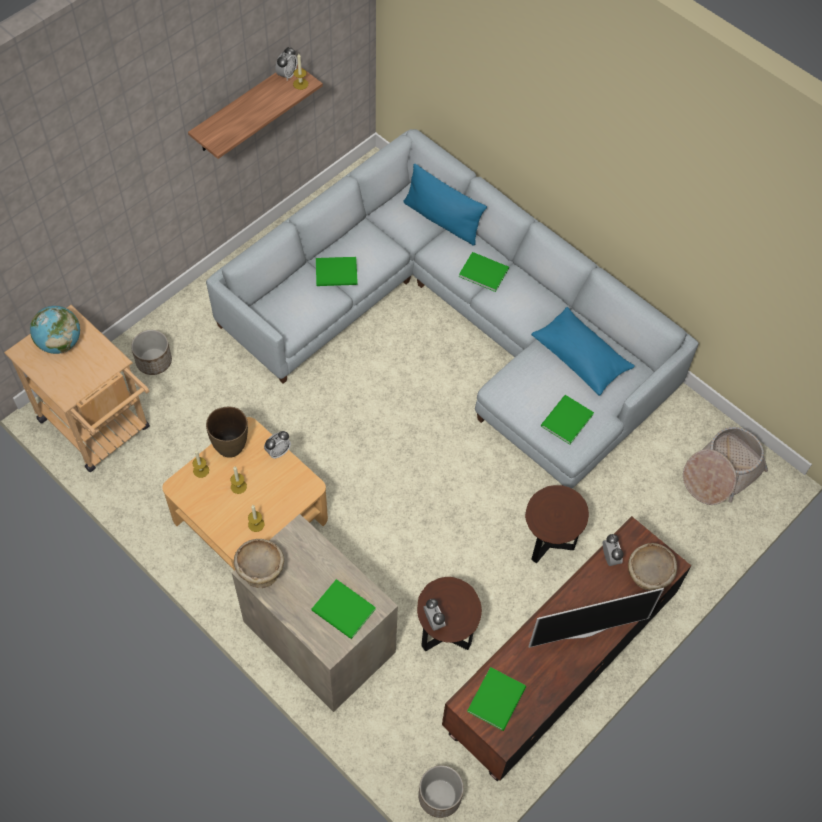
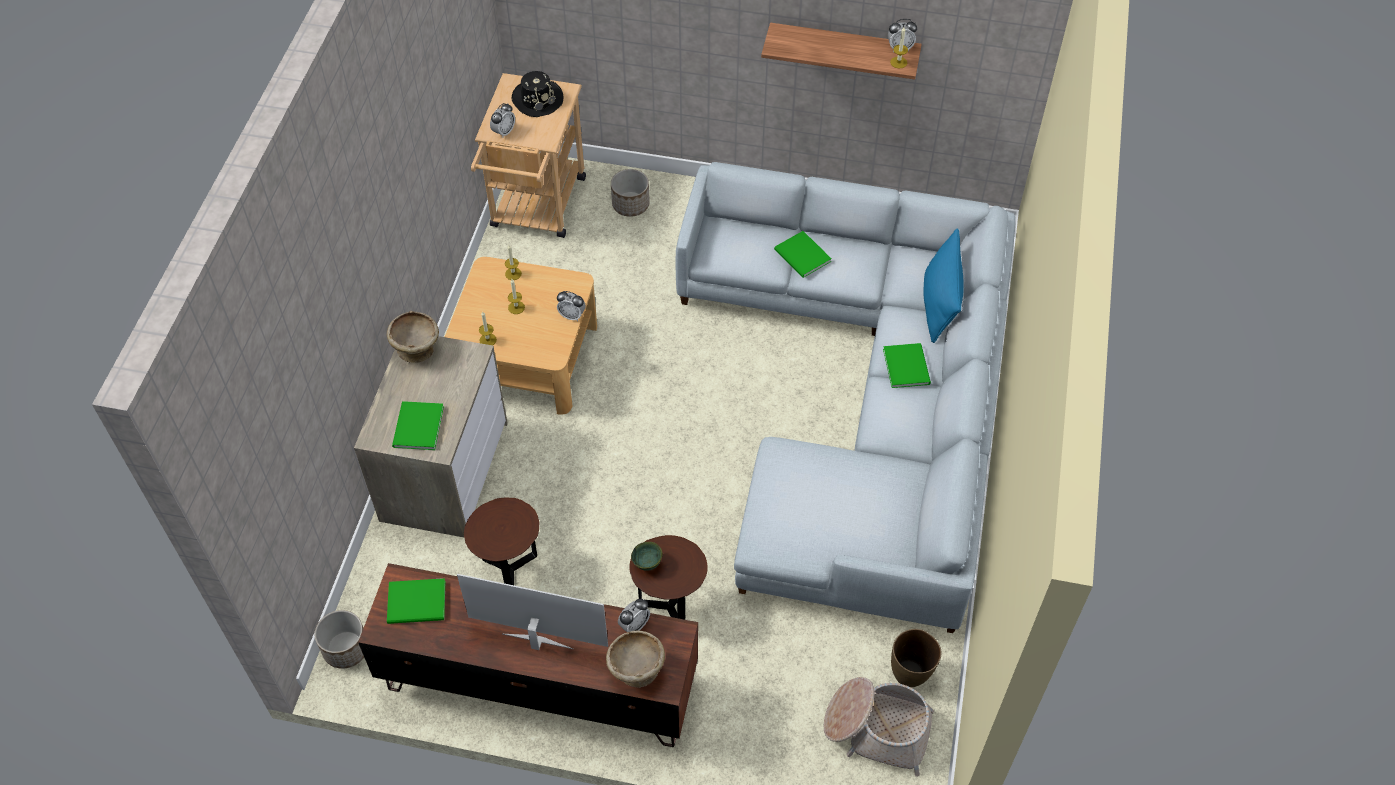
camera: 60 degrees right, 5 degrees down
(60, 343) = (537, 99): globe -> black hat
(231, 446) = (552, 280): brown vase -> brown vase (910, 674)
(433, 621) = (480, 522): alarm clock -> alarm clock (504, 132)
(546, 526) = (647, 564): none -> green bowl
(565, 420) = (785, 522): green book -> none
(580, 358) = (872, 499): blue pillow -> none
(585, 631) = (537, 643): television -> television turned 150 degrees clockwise

